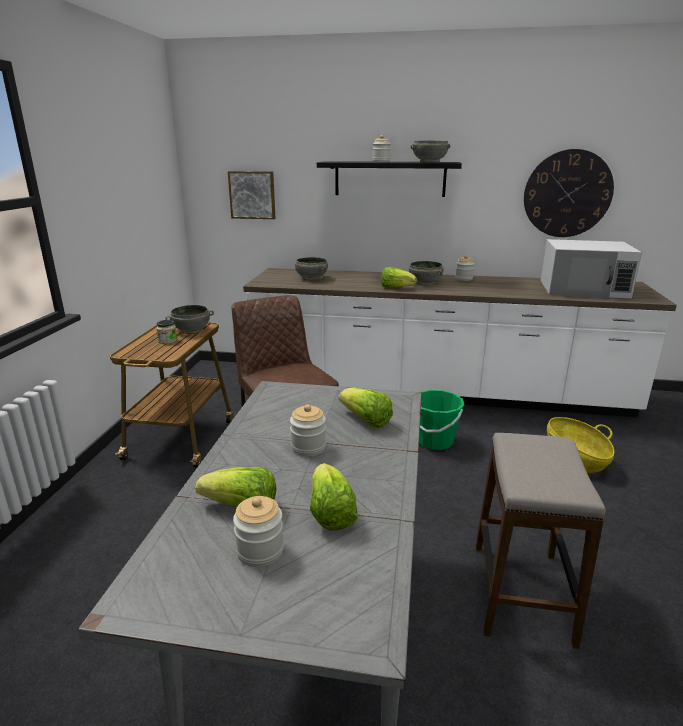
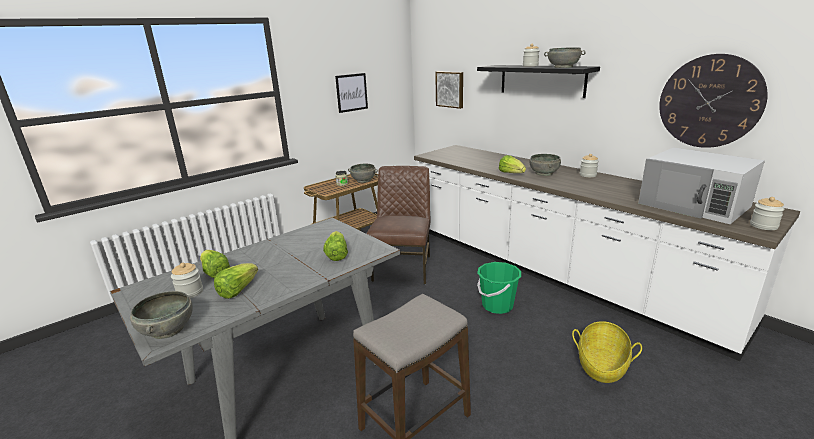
camera: 40 degrees right, 0 degrees up
(125, 201) = (351, 92): none -> picture
(308, 447) = (286, 258): jar -> jar (763, 226)
(311, 278) = (466, 156): grey bowl -> grey bowl (167, 329)

